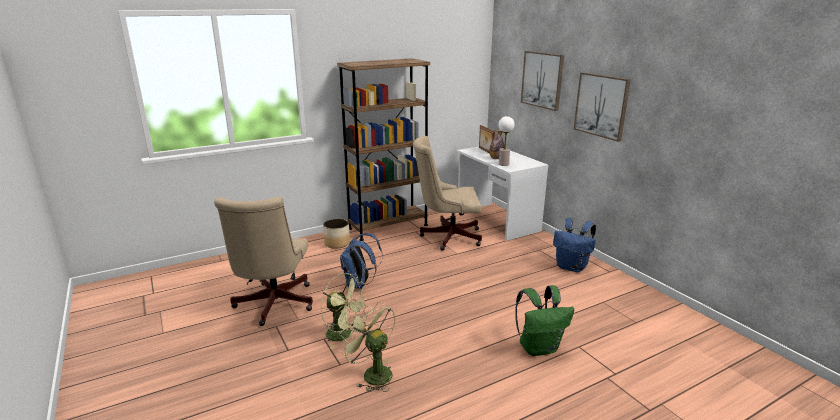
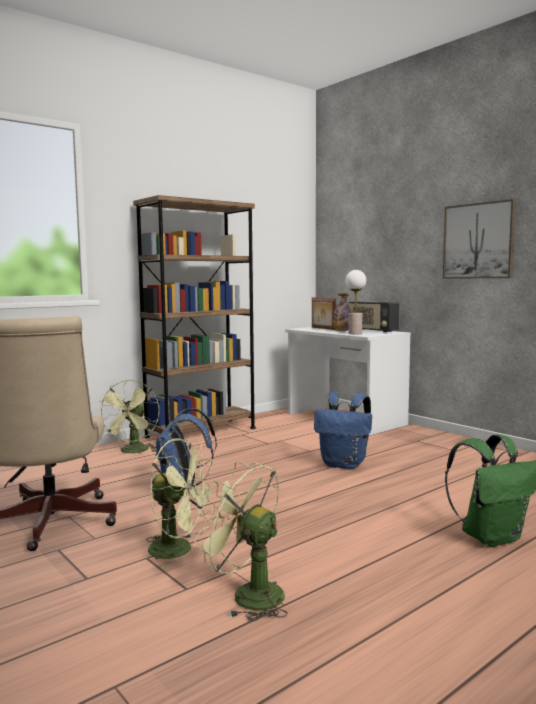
camera: 10 degrees left, 15 degrees down
(337, 243) = (133, 452): planter -> green fan
(447, 236) = (288, 436): beige office chair -> none
(521, 159) = (372, 330): none -> radio
(542, 80) = (391, 230): picture -> none
(572, 267) = (471, 453): blue backpack -> blue backpack (344, 464)

